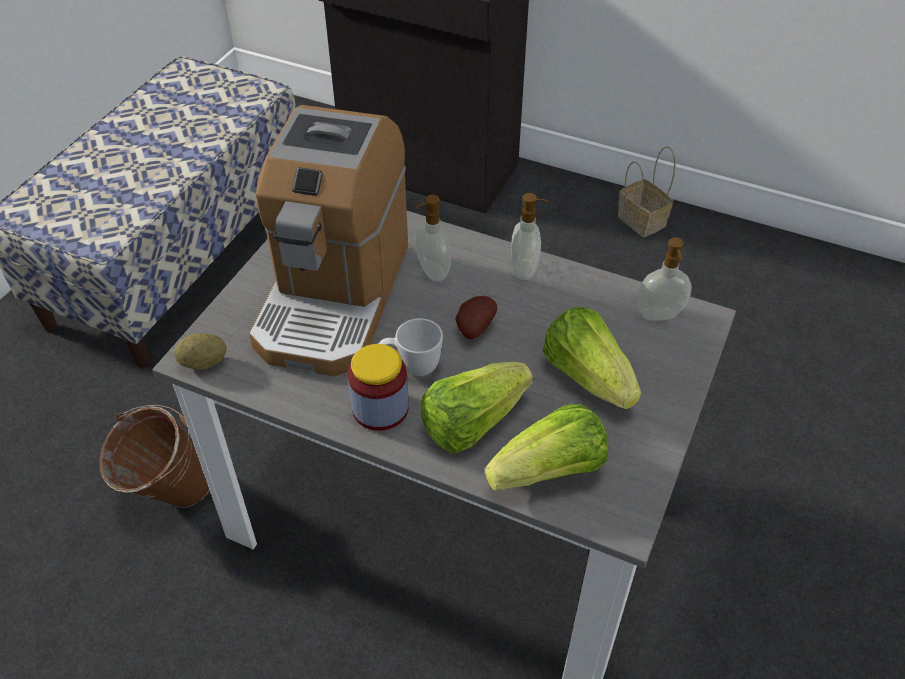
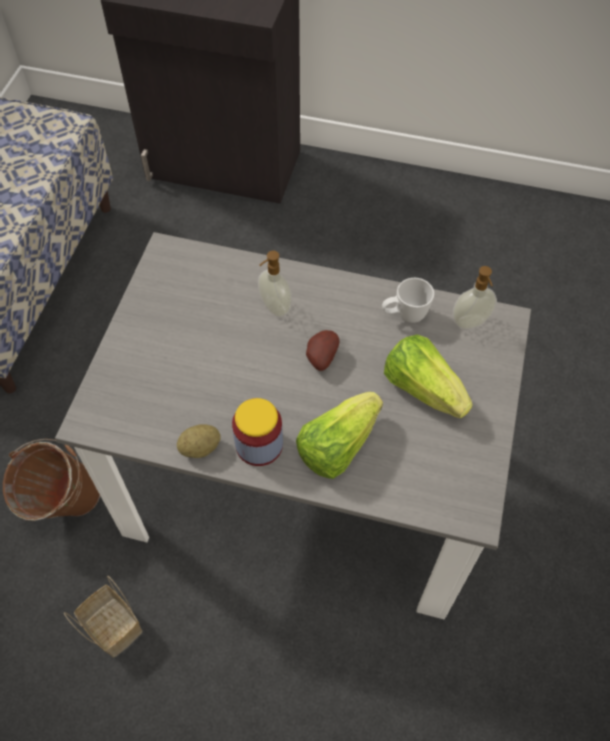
camera: 10 degrees left, 10 degrees up
(204, 363) = (98, 425): potato -> potato (200, 448)
(334, 296) = (195, 343): coffee machine -> none
(411, 367) = (276, 402): white mug -> white mug (404, 316)
(525, 269) = (352, 294): soap dispenser -> none
(550, 471) = (409, 480): lettuce -> none
(639, 220) = (413, 193): basket -> basket (111, 626)

